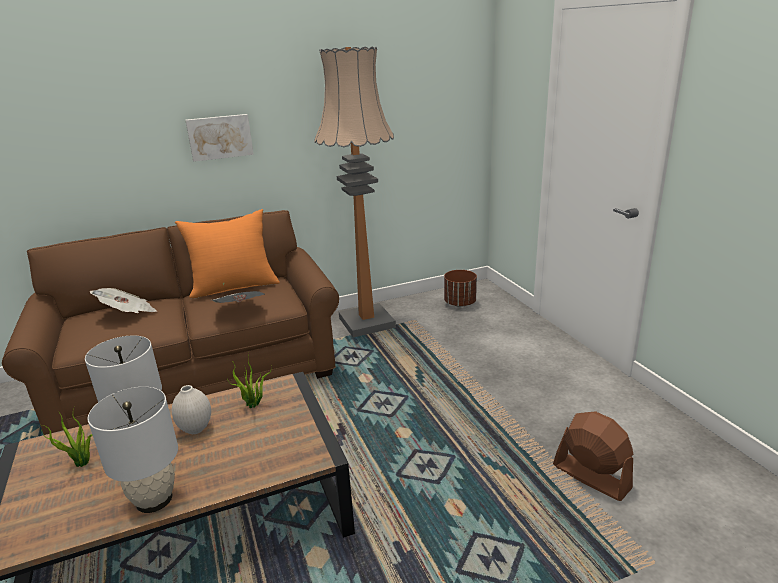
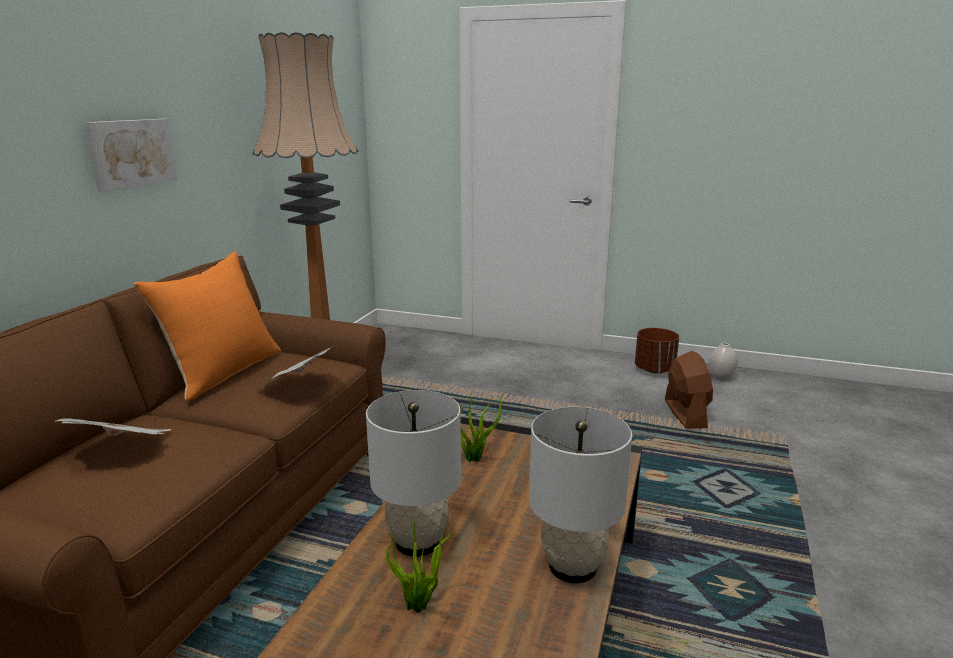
camera: 50 degrees left, 5 degrees down
(196, 429) = (467, 503): white vase -> white vase (720, 377)
(460, 303) = (391, 348): brown planter -> brown planter (654, 370)
(591, 476) = (685, 413): brown fan -> brown fan turned 90 degrees clockwise

